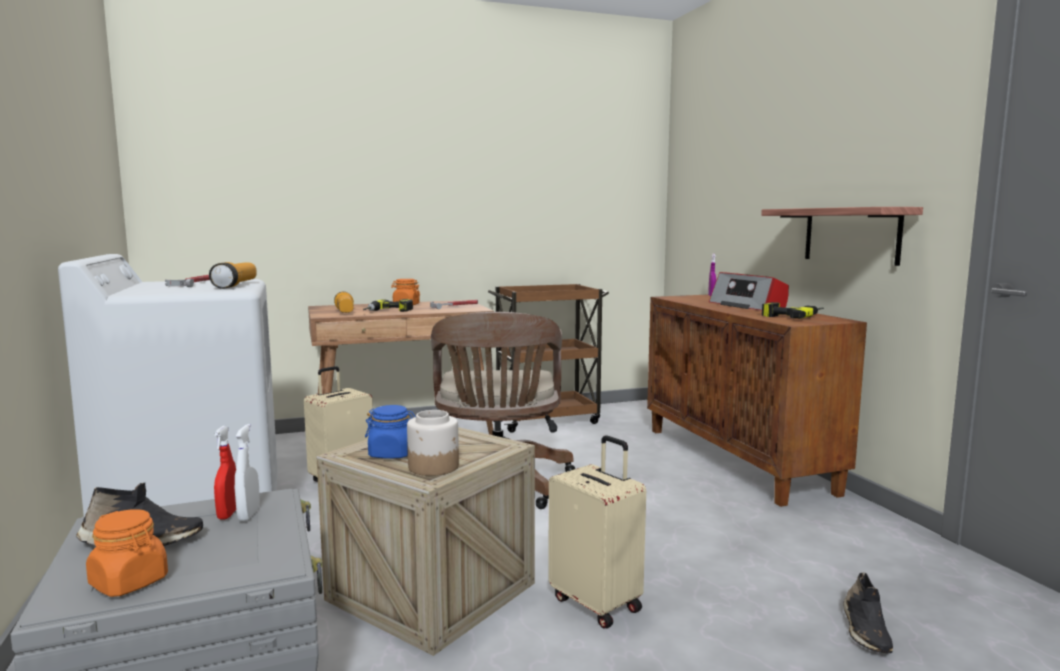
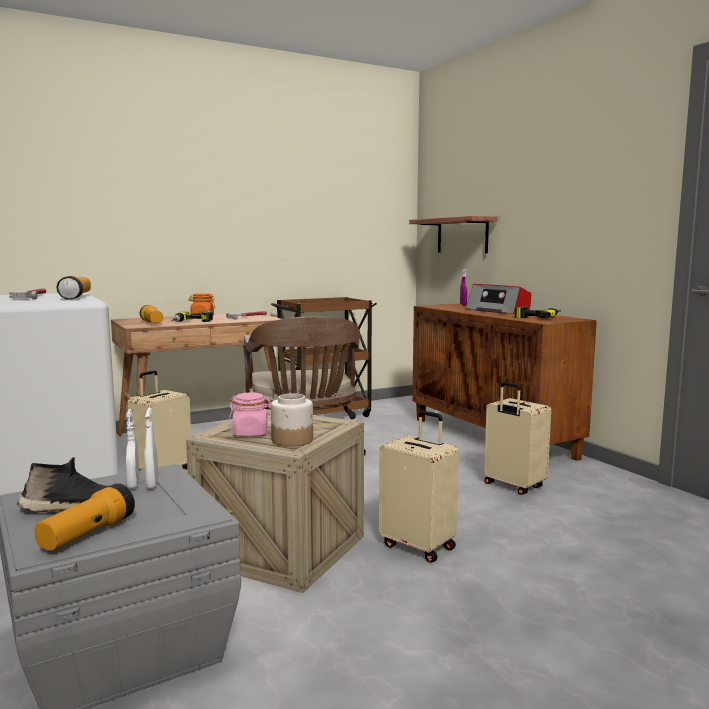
camera: 10 degrees left, 0 degrees up
(129, 582) = (87, 534): orange jar -> flashlight
(228, 514) = (133, 484): red spray bottle -> white spray bottle
(392, 454) = (250, 433): blue jar -> pink jar
(744, 528) = (513, 486): none -> beige suitcase
(851, 235) = (581, 252): shelf -> shelf (462, 235)
(864, 630) = (621, 547): black shoe -> none

